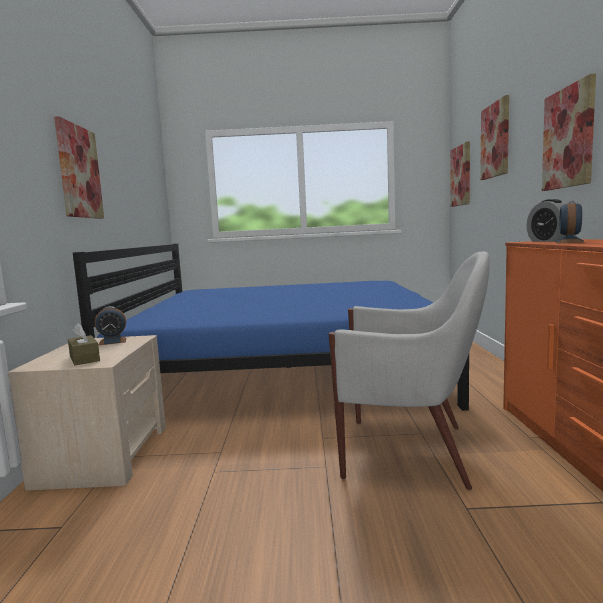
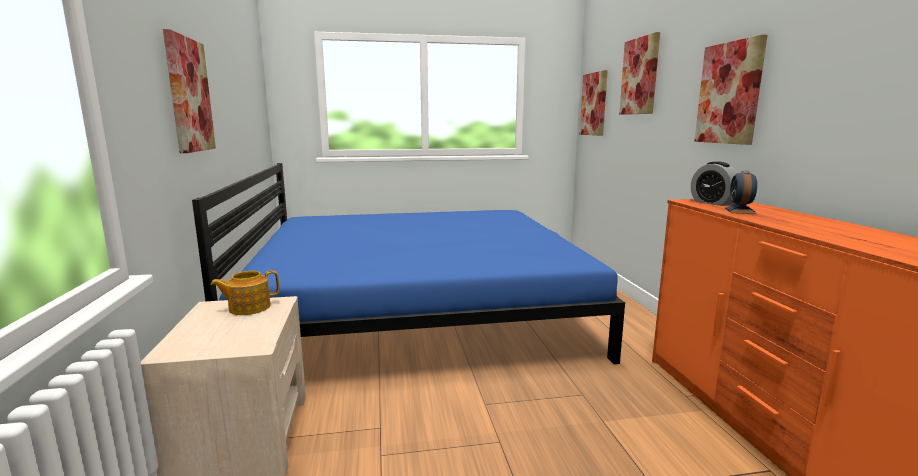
camera: 10 degrees left, 5 degrees up
(84, 358) = (228, 339): brown tissue box -> none
(112, 341) = (248, 307): alarm clock -> teapot
(409, 452) = (577, 418): white armchair -> none

